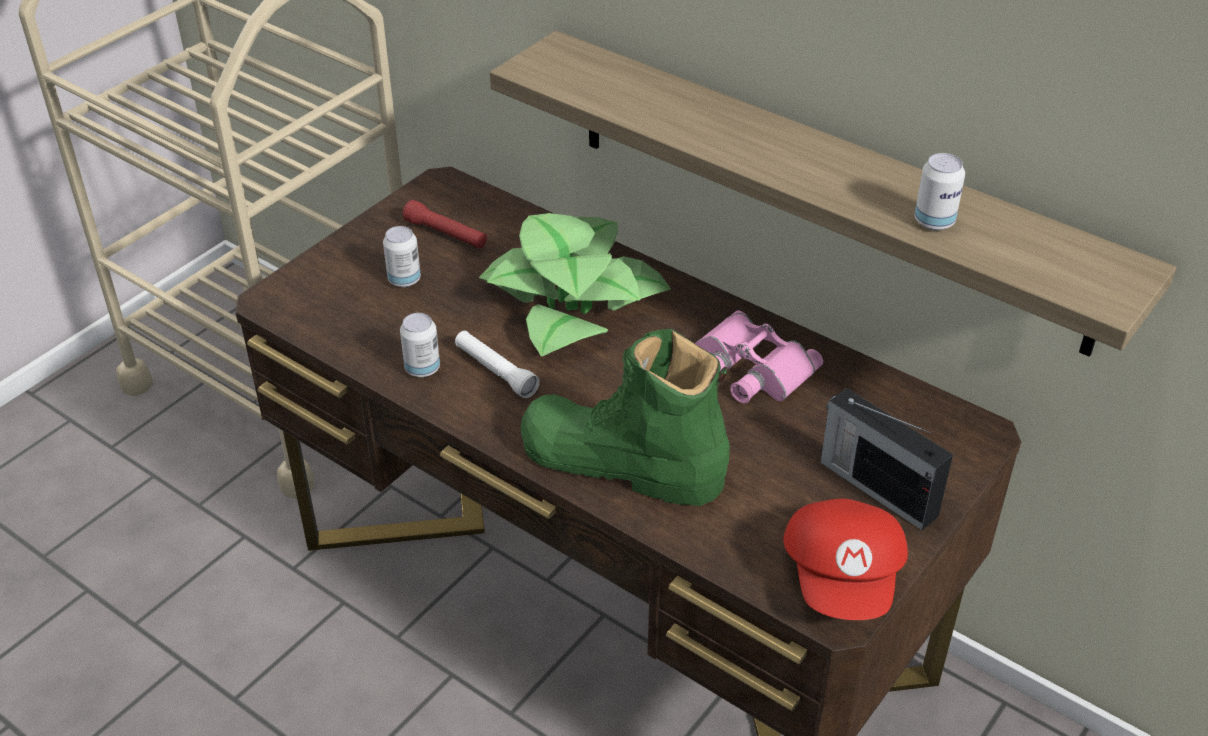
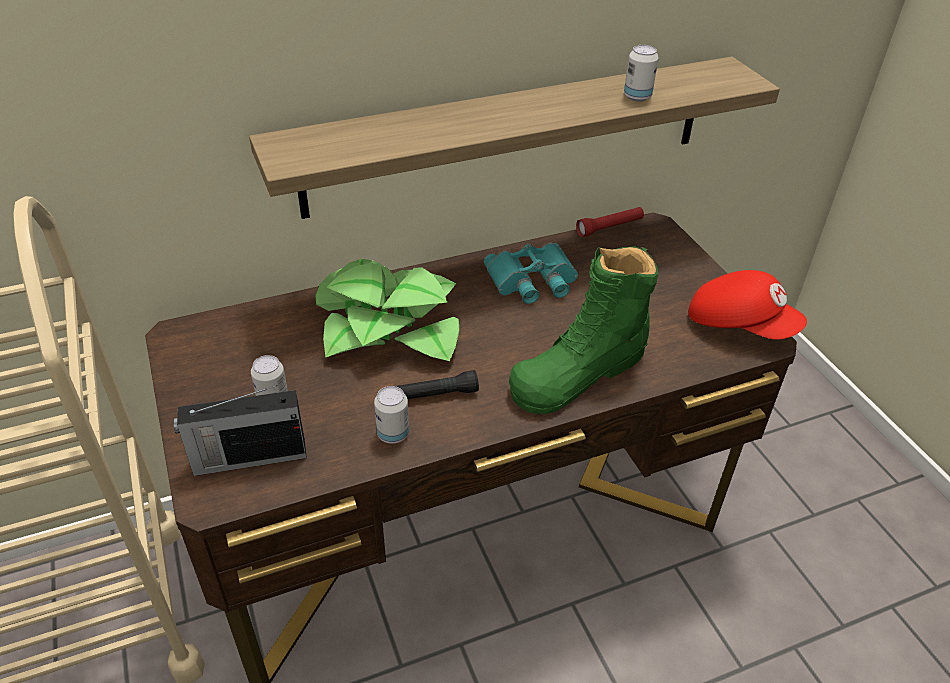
camera: 60 degrees left, 0 degrees up
(446, 234) = (243, 357): red flashlight -> red flashlight (609, 227)
(495, 371) = (432, 395): white flashlight -> black flashlight
(748, 369) = (532, 281): pink binoculars -> turquoise binoculars
(876, 487) = (673, 280): radio -> radio (248, 458)

